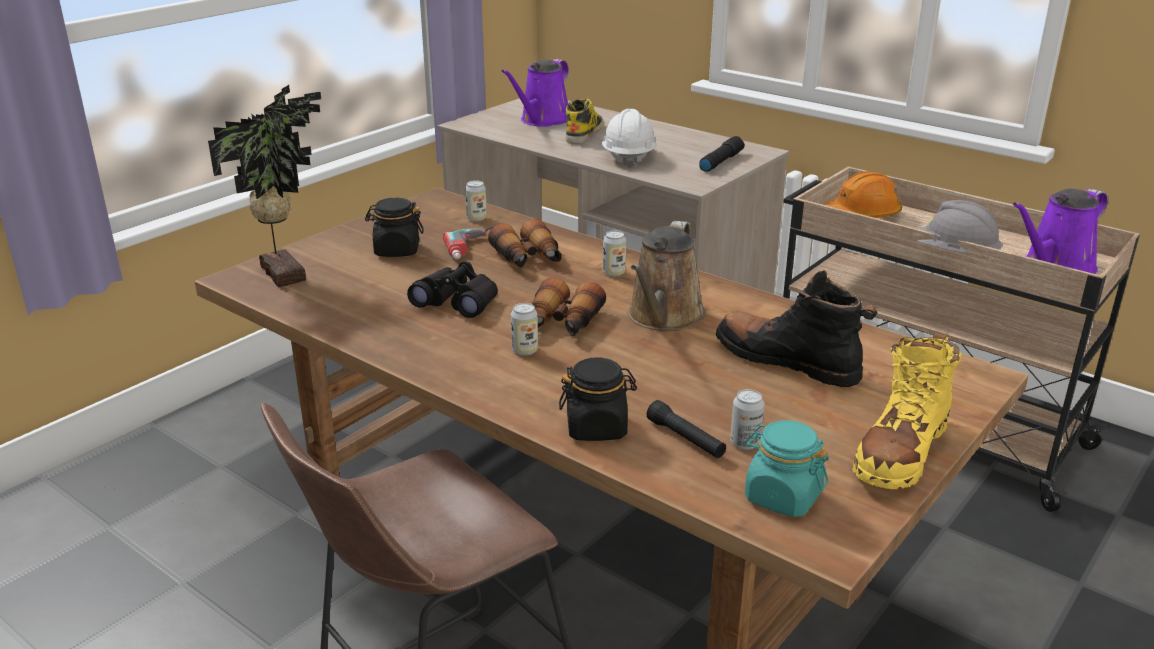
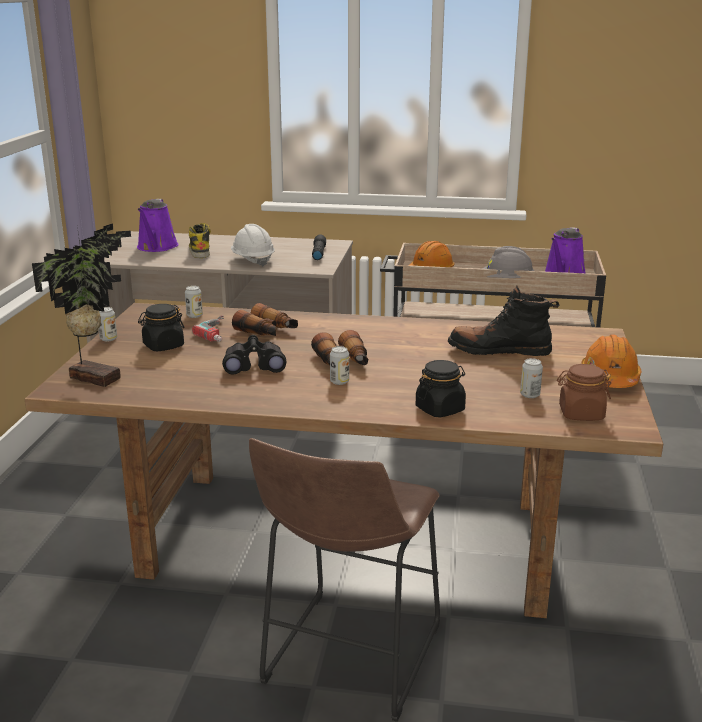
camera: 30 degrees left, 5 degrees down
(614, 273) = (335, 328): can -> can (108, 339)
(663, 317) = (399, 345): brown watering can -> none
(686, 439) = (496, 401): black flashlight -> none
(782, 497) = (581, 414): turquoise jar -> brown jar
(900, 452) = (609, 378): yellow boot -> orange hard hat

